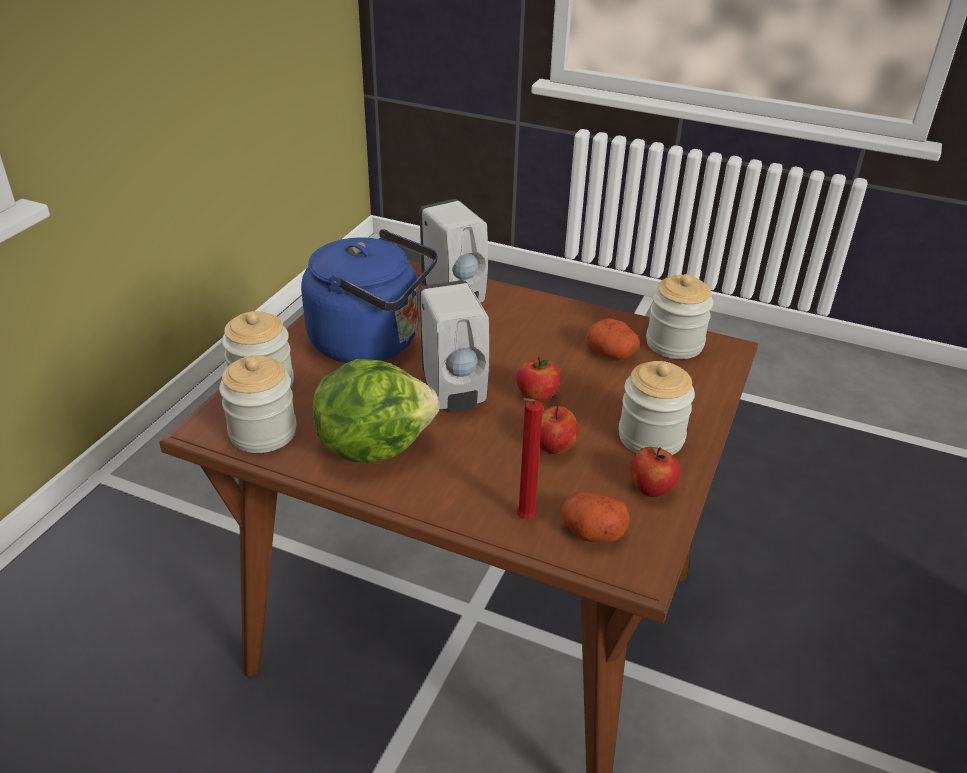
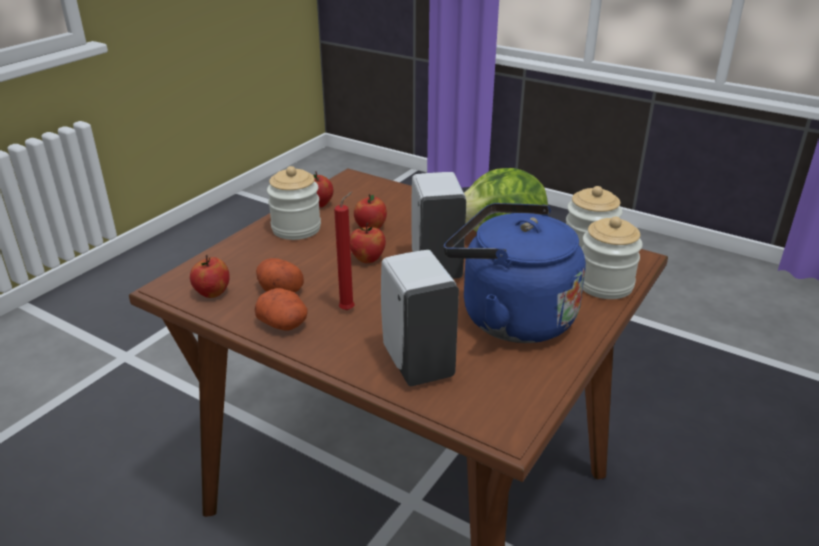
camera: 170 degrees left, 5 degrees down
(523, 520) = (406, 197): red candle -> red candle (349, 309)
(591, 531) = (368, 191): potato -> potato (284, 324)
(674, 344) = (212, 293): jar -> apple

